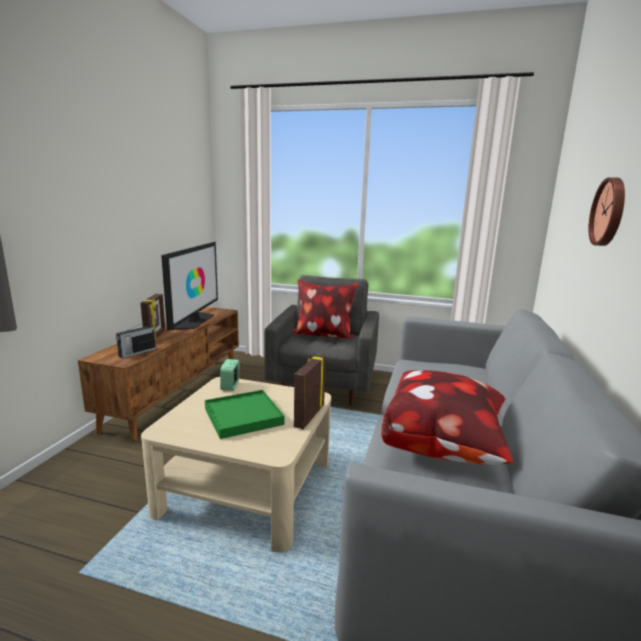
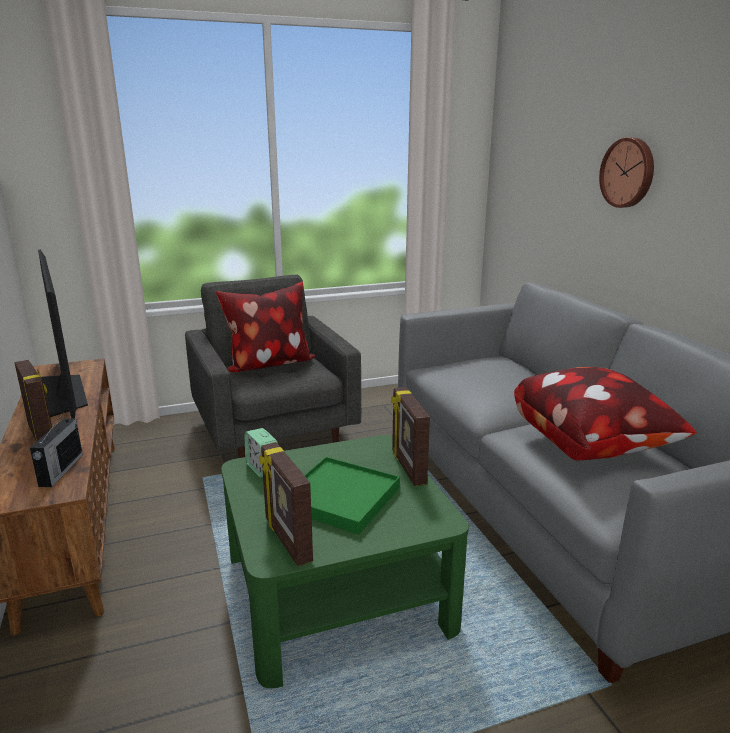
camera: 35 degrees left, 5 degrees up
(182, 425) = (287, 540): none -> picture frame
(247, 487) = (338, 591): beige coffee table -> green coffee table

